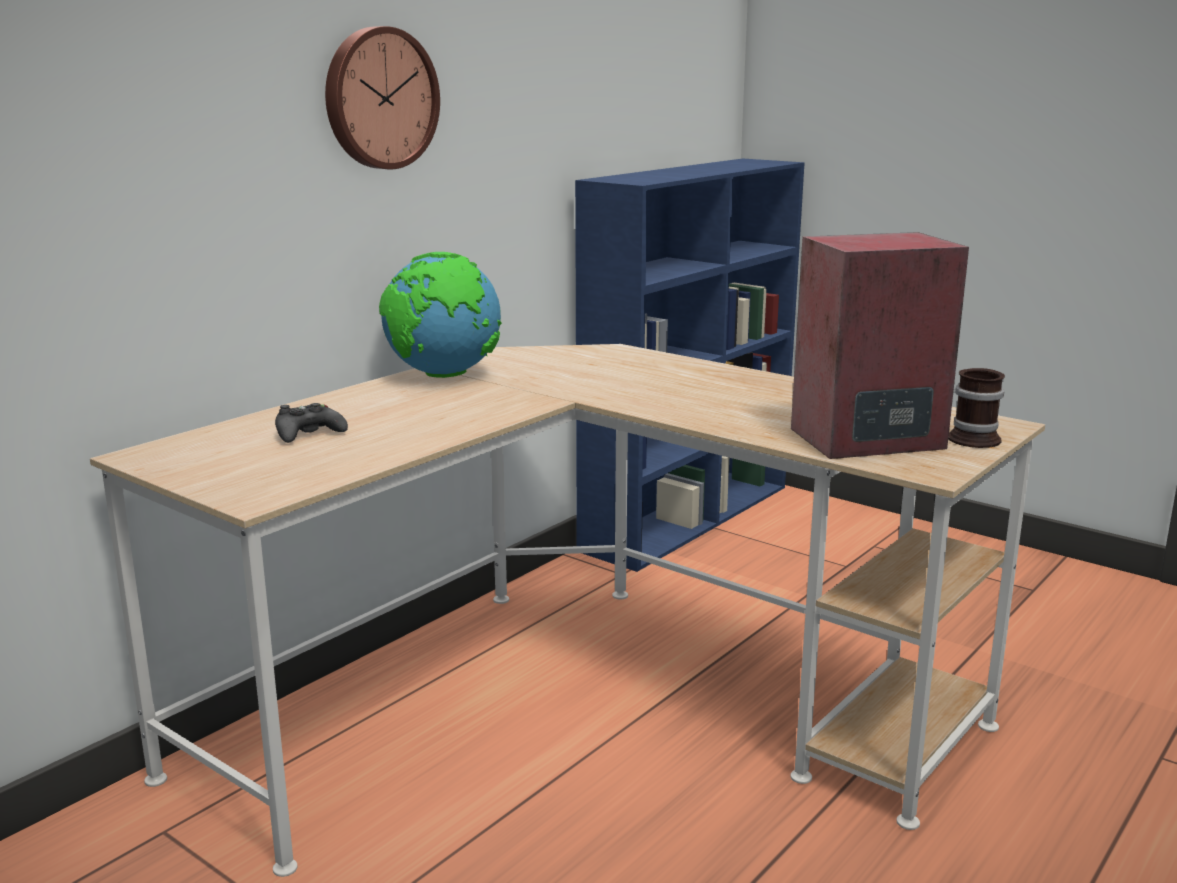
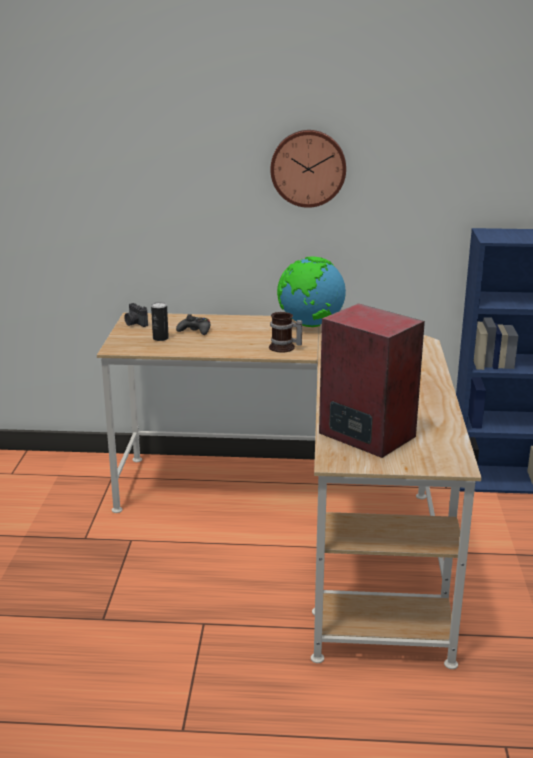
camera: 55 degrees right, 5 degrees up
(170, 461) = (135, 323): none -> camera
(285, 460) = (160, 338): none -> can
(979, 439) = (415, 463): mug -> mug (284, 348)

